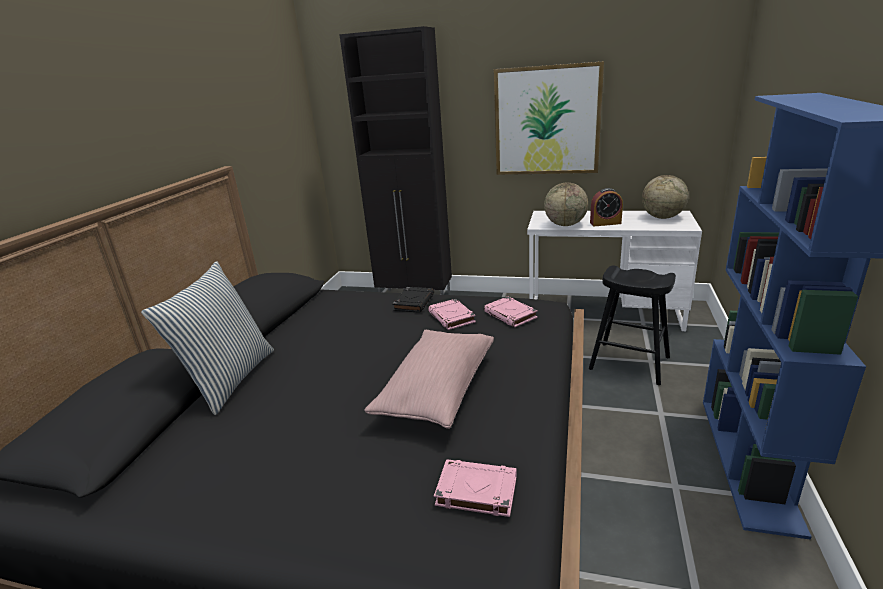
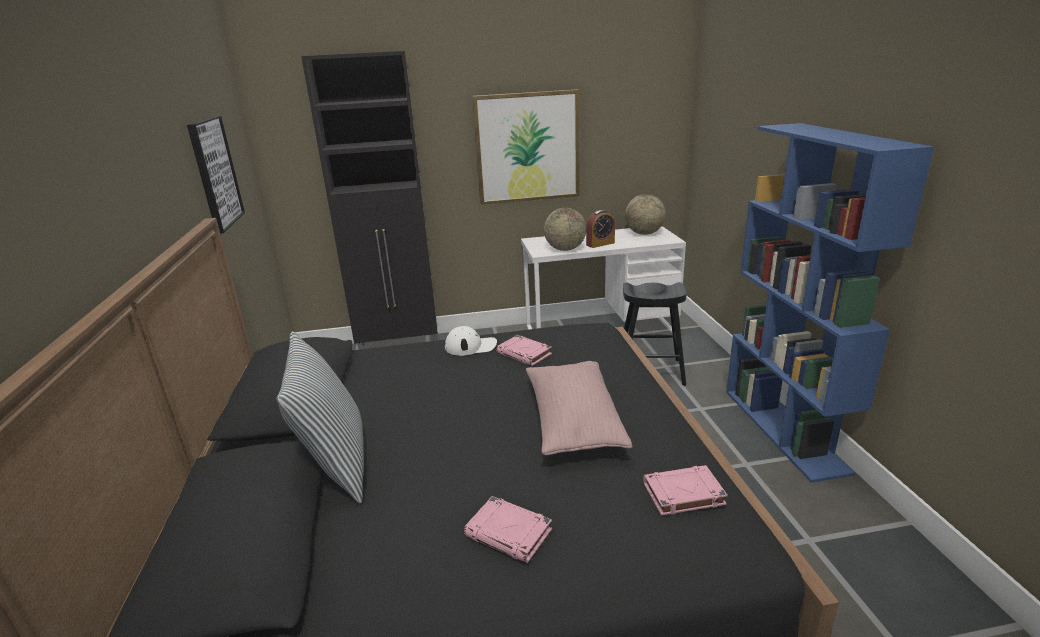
camera: 25 degrees left, 0 degrees up
(251, 131) = (215, 173): none -> picture
(414, 302) = (471, 346): black book -> white cap
(511, 315) = (578, 341): pink book -> pink book (509, 533)

